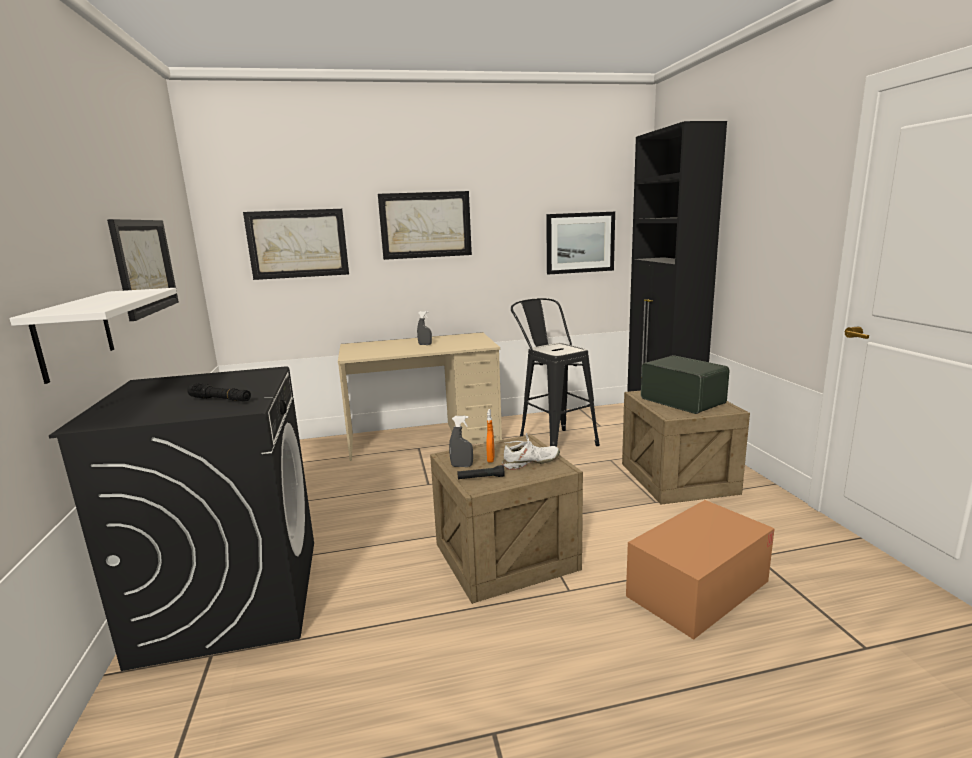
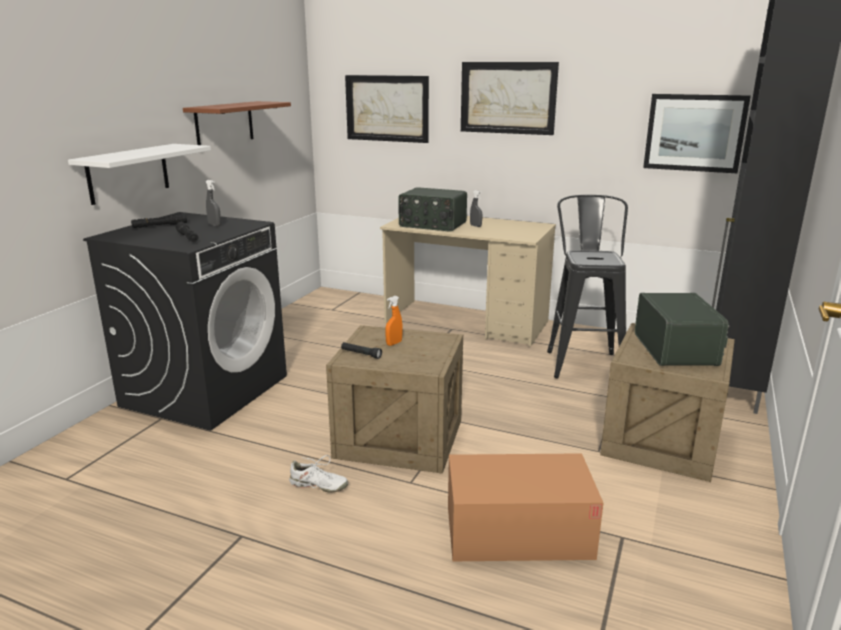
camera: 35 degrees right, 5 degrees up
(143, 397) = (159, 226): none -> black flashlight
(144, 266) = (224, 123): picture -> brown shelf
(385, 351) = (432, 225): none -> radio
(462, 466) = (364, 341): grey spray bottle -> grey spray bottle (214, 225)
(530, 463) = (416, 356): white shoe -> white shoe (318, 485)

